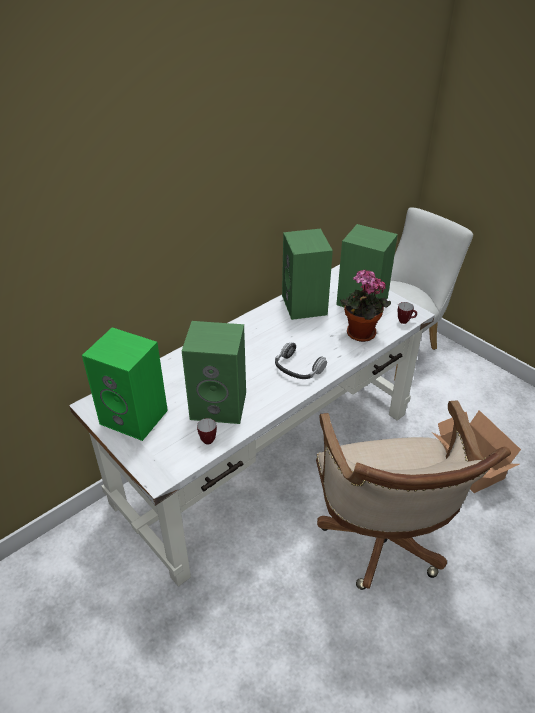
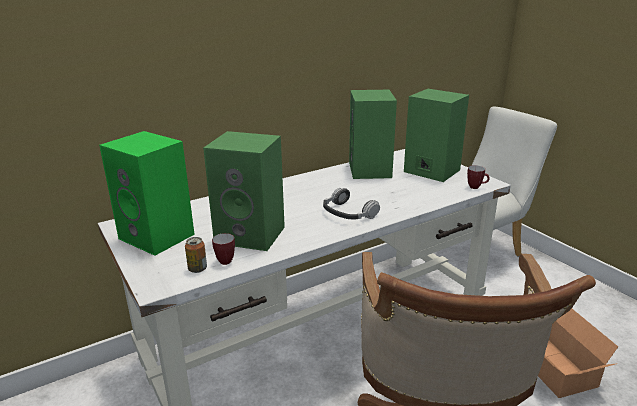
camera: 10 degrees right, 15 degrees down
(187, 452) = (197, 269): none -> can
(359, 335) = (423, 194): potted plant -> none

